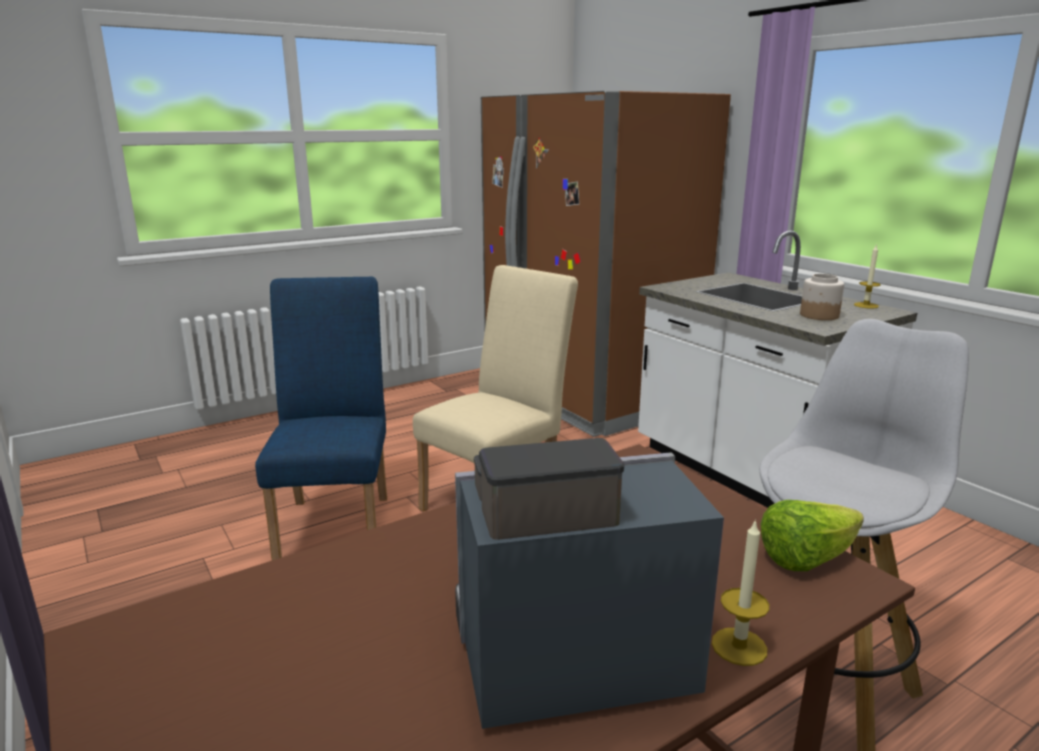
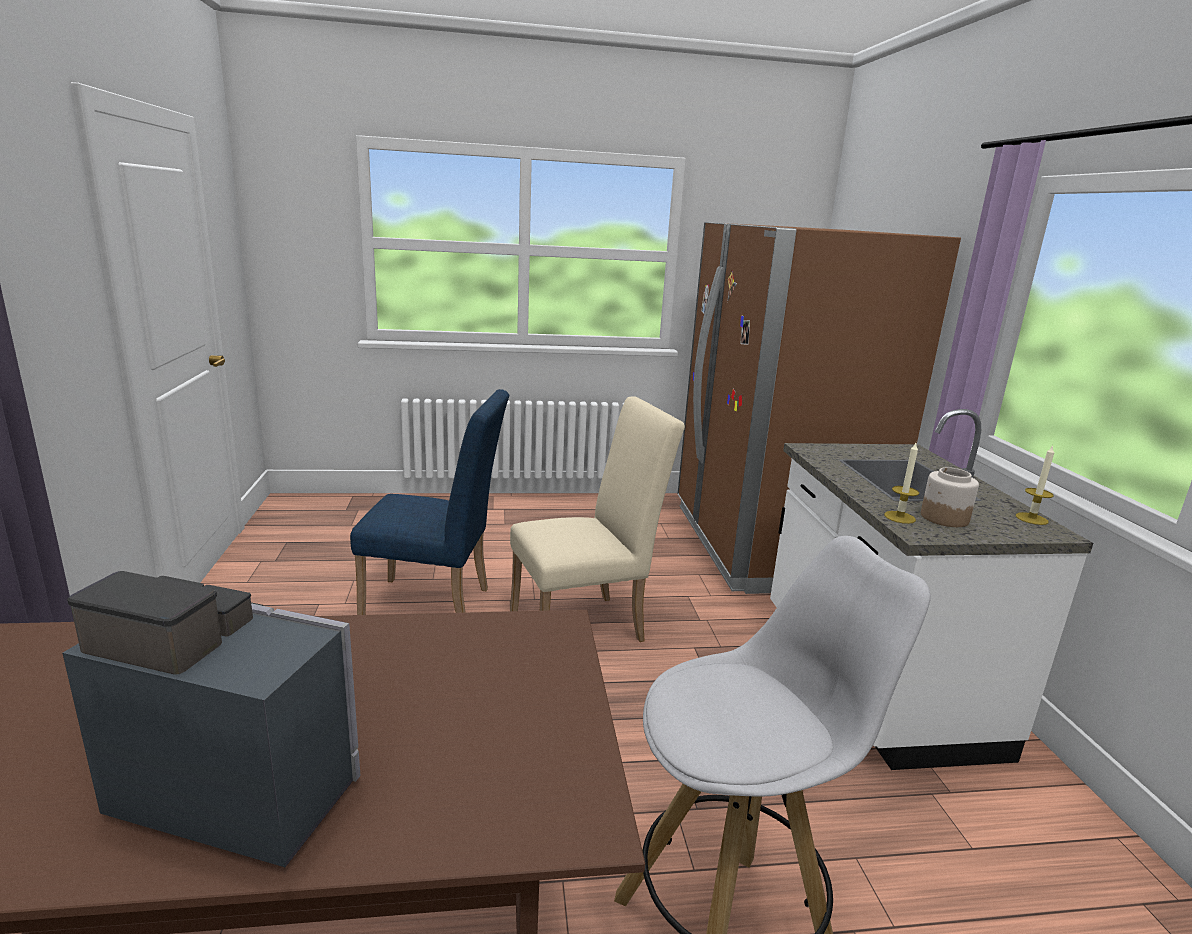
camera: 25 degrees right, 0 degrees up
(337, 522) = (436, 606): blue chair -> blue chair turned 75 degrees clockwise
(739, 646) = (385, 841): candle -> candle (899, 517)
(806, 558) = (574, 784): lettuce -> none

